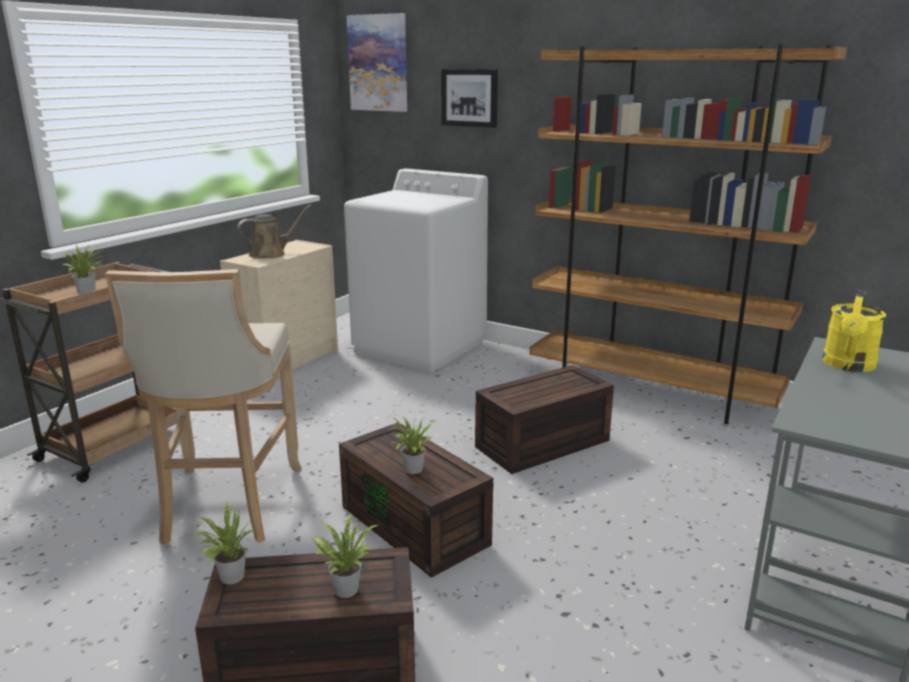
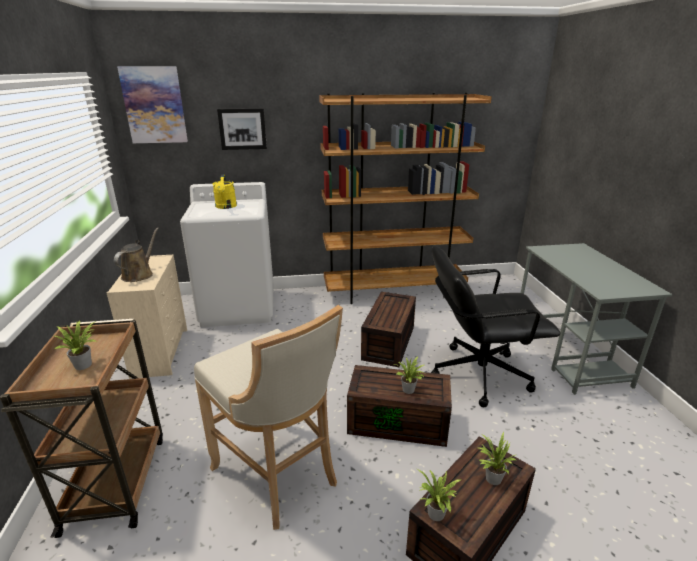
camera: 40 degrees left, 5 degrees up
(616, 530) = (478, 374): none -> black office chair
(848, 366) = (562, 258): yellow watering can -> yellow watering can (226, 207)

